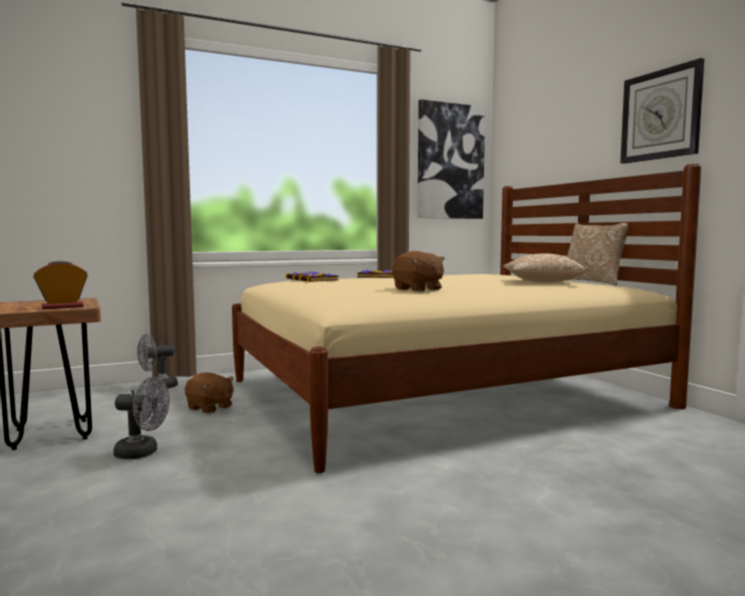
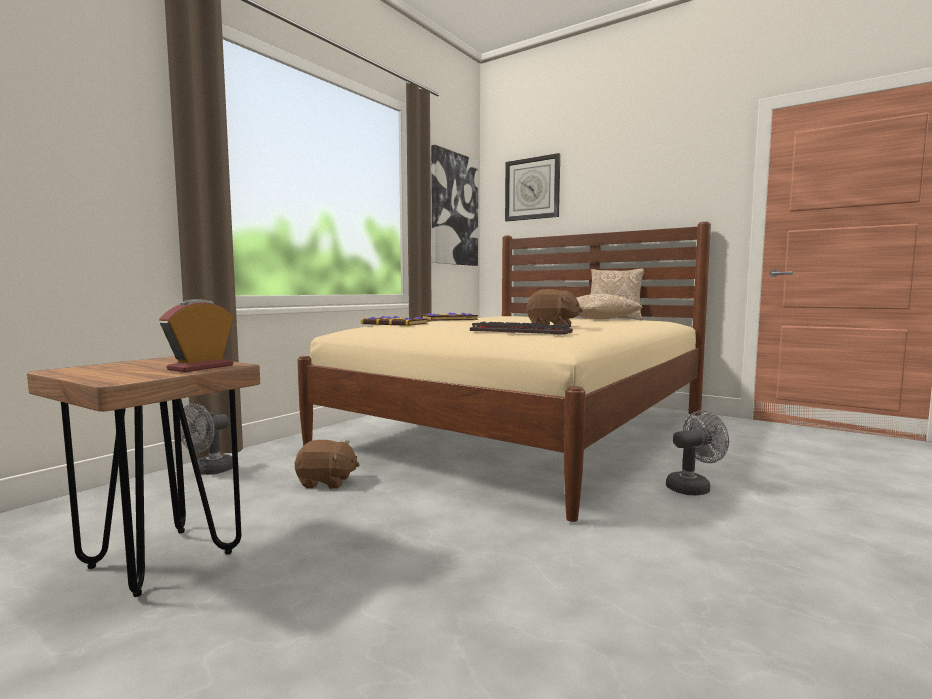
camera: 30 degrees left, 0 degrees up
(143, 453) = (345, 550): grey fan -> grey fan (693, 487)
(359, 293) = (522, 331): none -> keyboard
(661, 115) = (668, 181): wall clock -> wall clock (532, 189)

